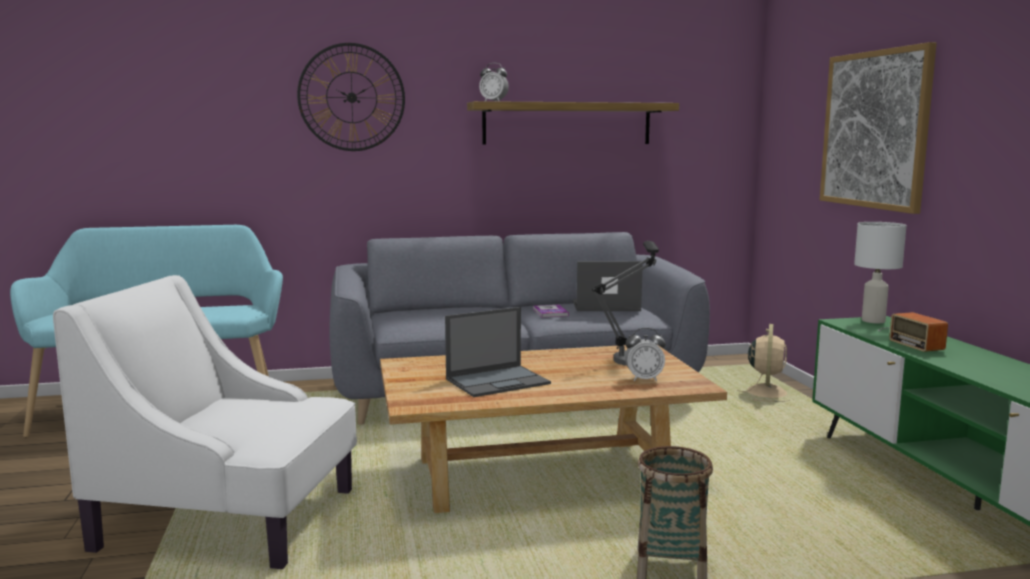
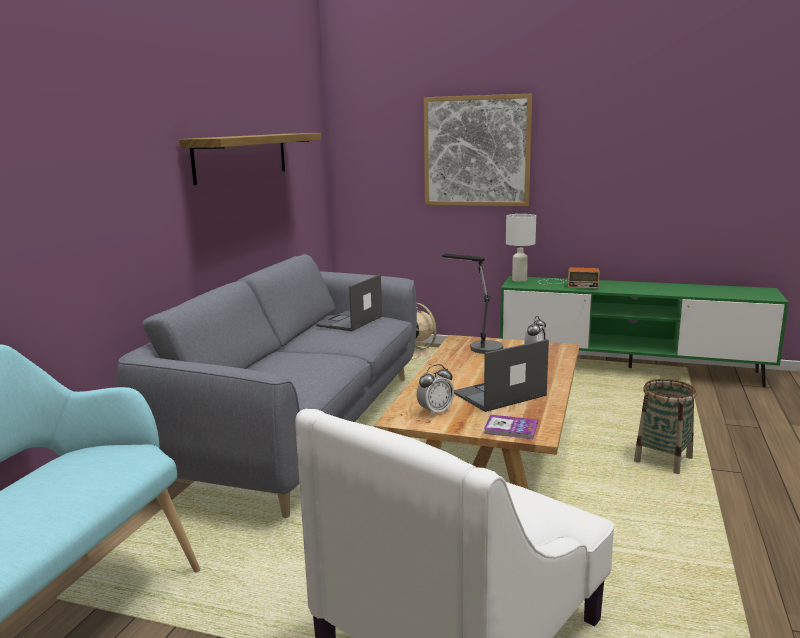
camera: 60 degrees left, 5 degrees up
(351, 97) = (83, 137): wall clock -> none
(494, 102) = (212, 137): alarm clock -> alarm clock (435, 411)
(498, 381) = (498, 394): laptop -> laptop turned 120 degrees counterclockwise
(550, 312) = (339, 339): book -> book (510, 428)

